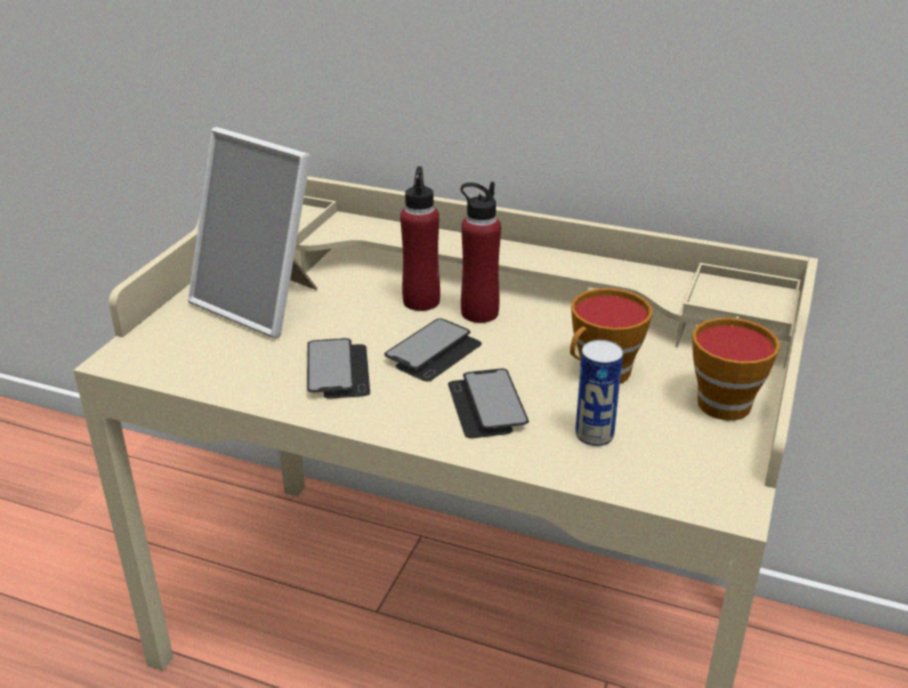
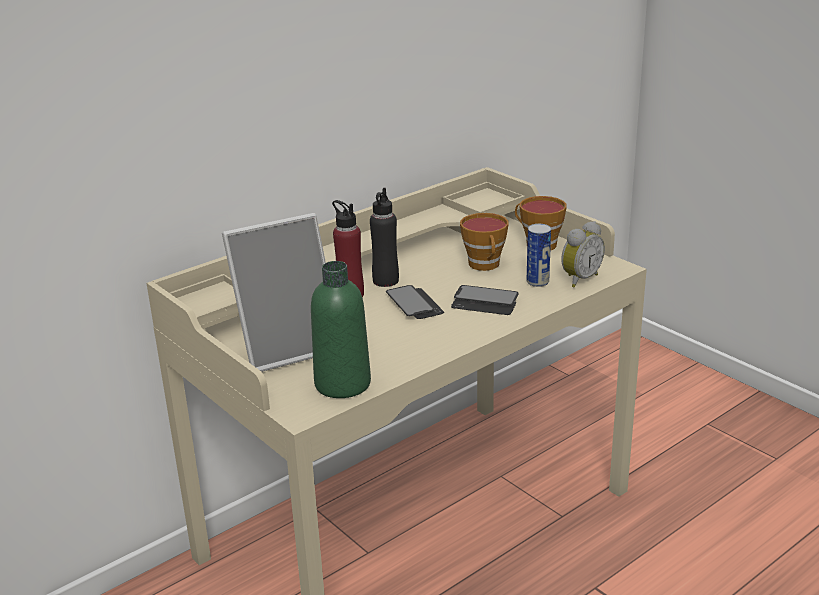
camera: 60 degrees left, 5 degrees down
(197, 364) = (342, 384): none -> green bottle
(338, 371) = (403, 337): phone -> none
(479, 313) = (385, 281): red bottle -> black bottle
(645, 474) = (579, 279): none -> alarm clock

